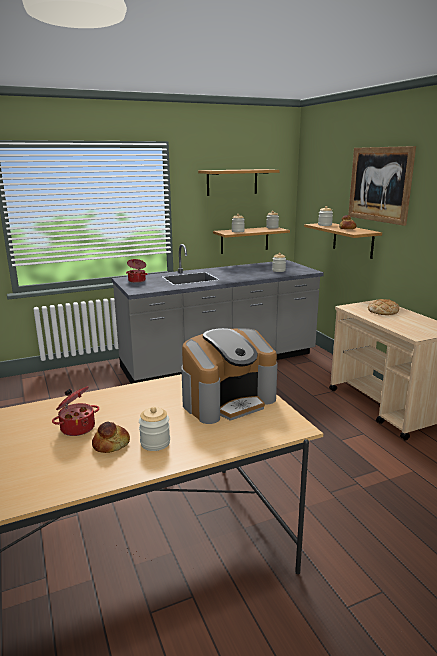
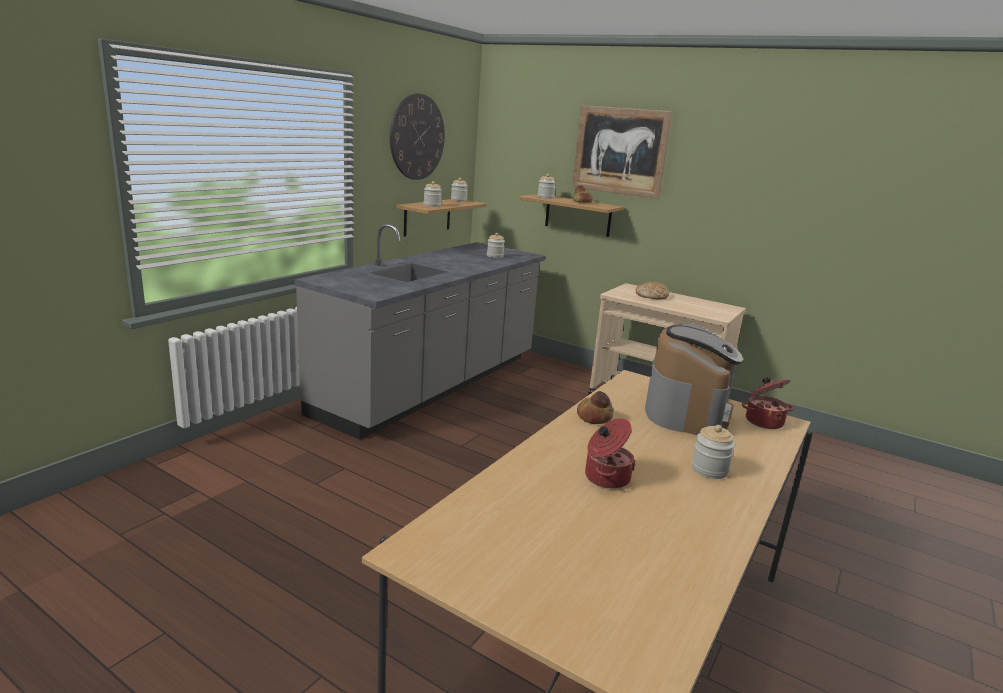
camera: 35 degrees left, 0 degrees up
(111, 445) = (675, 484): bread -> bread (595, 417)
(137, 280) = (344, 280): cooking pot -> cooking pot (763, 421)
(232, 182) = (417, 137): shelf -> wall clock

